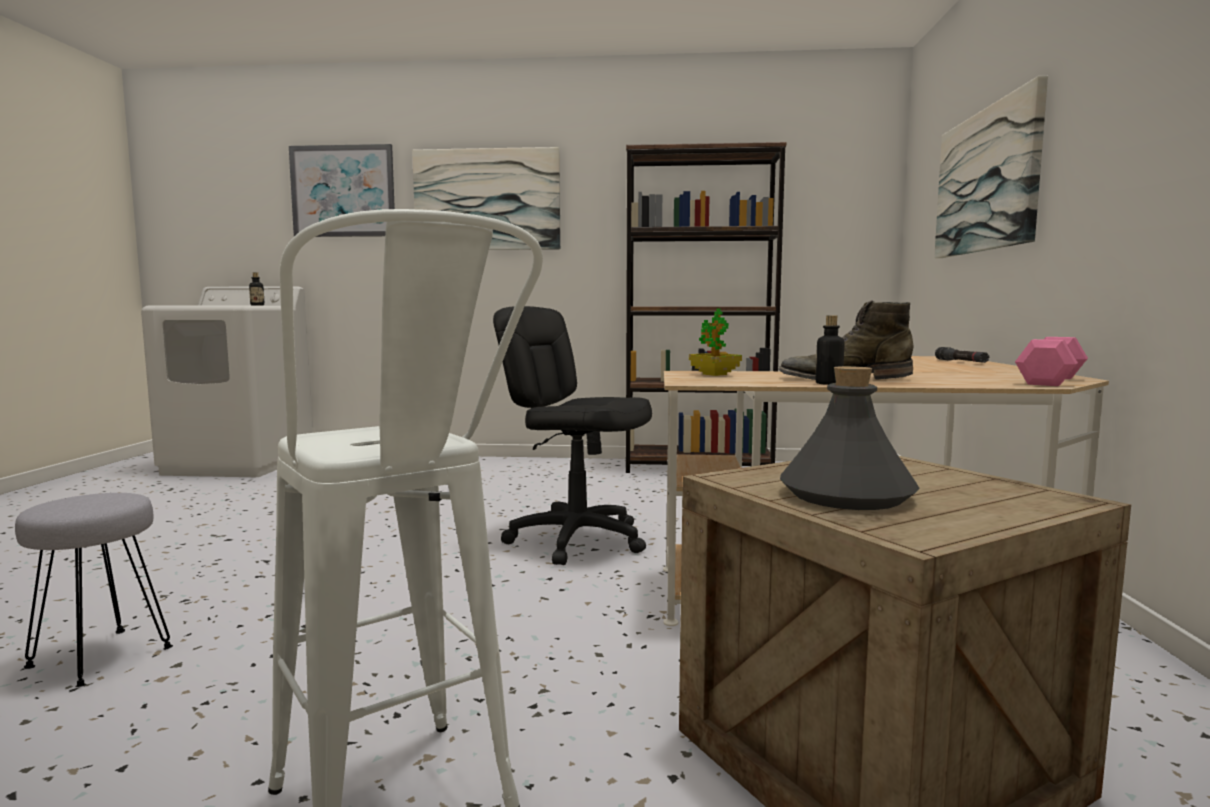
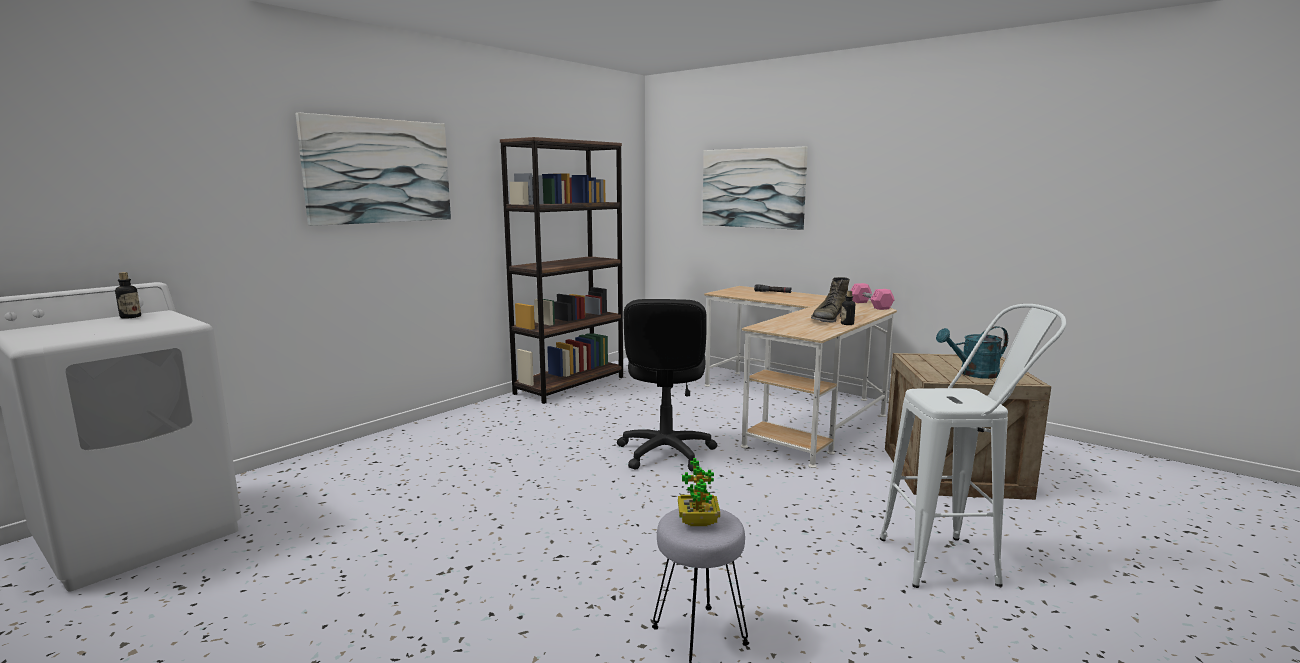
camera: 55 degrees left, 5 degrees up
(343, 191) = (203, 155): picture -> none
(577, 540) = (665, 453): black office chair -> black office chair turned 60 degrees counterclockwise
(714, 374) = (781, 326): potted plant -> potted plant (698, 522)
(847, 496) = (973, 374): grey bottle -> turquoise watering can

